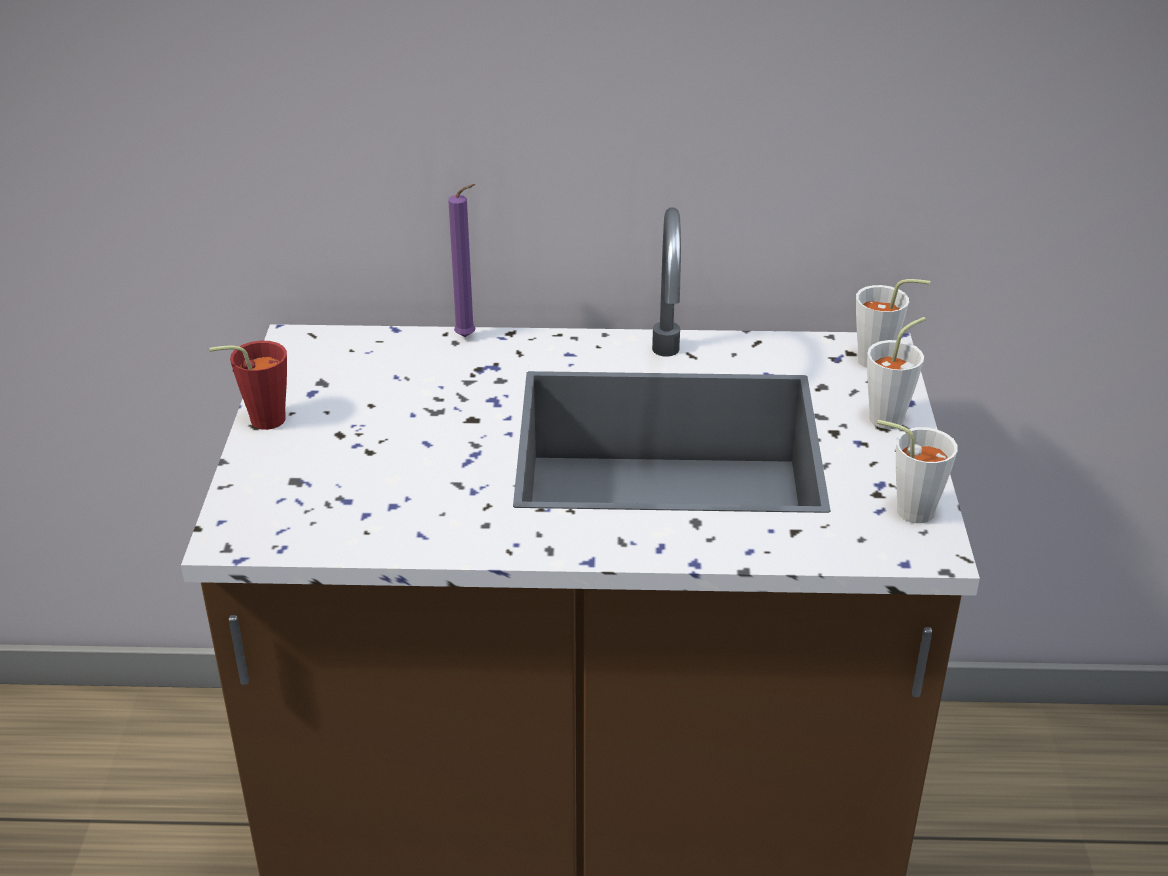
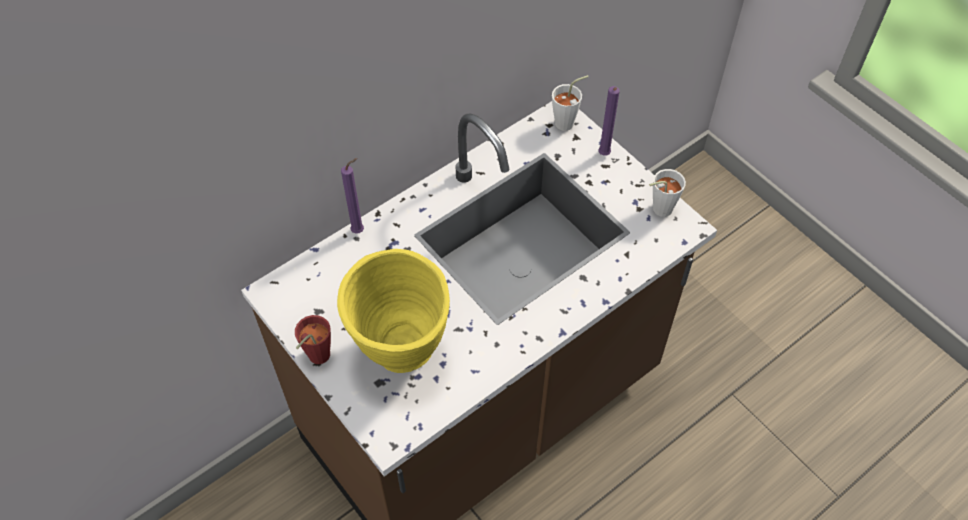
camera: 40 degrees left, 20 degrees up
(352, 476) = (403, 360): none -> yellow vase
(892, 416) = (603, 155): white cup -> purple candle

